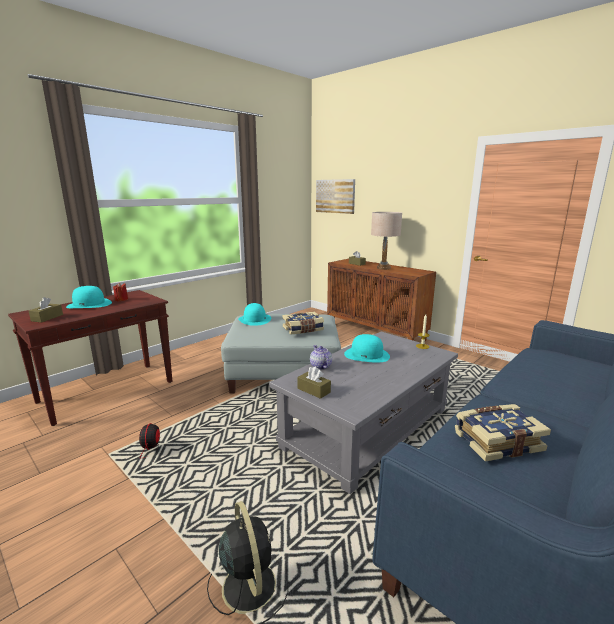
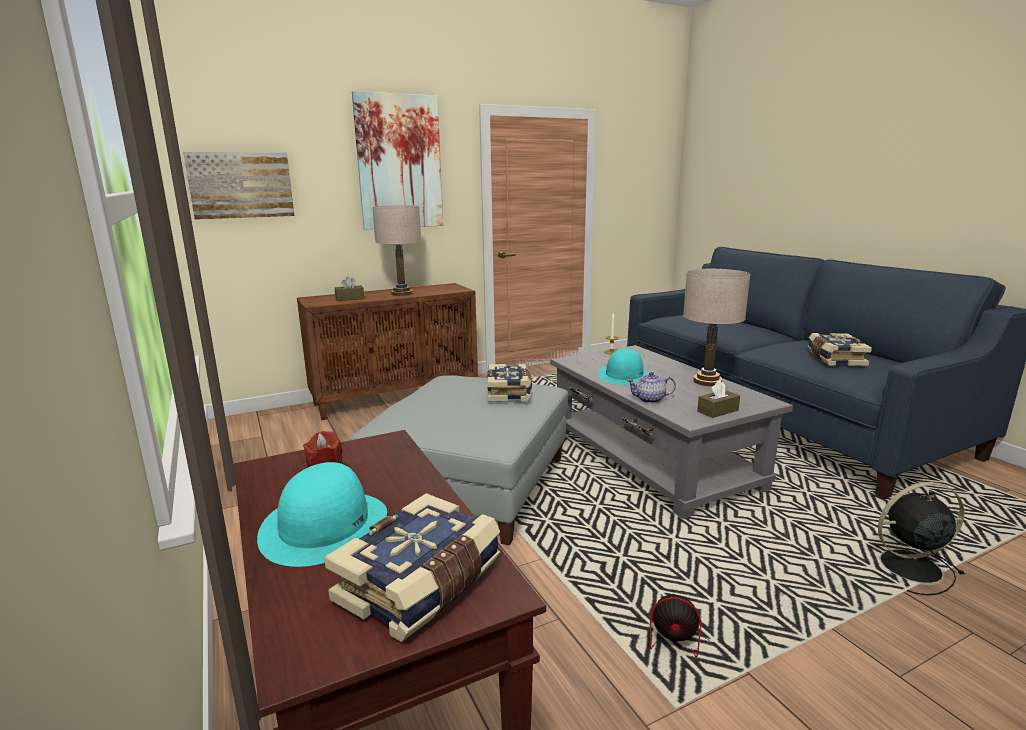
camera: 70 degrees left, 0 degrees up
(47, 318) = (422, 584): brown tissue box -> book
(255, 319) = (422, 418): turquoise hat -> none
(384, 385) = (707, 381): none -> beige table lamp
(412, 184) = (399, 162): none -> picture

